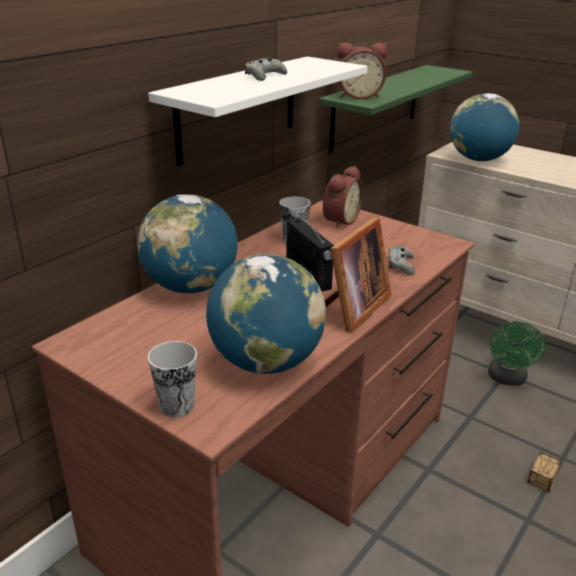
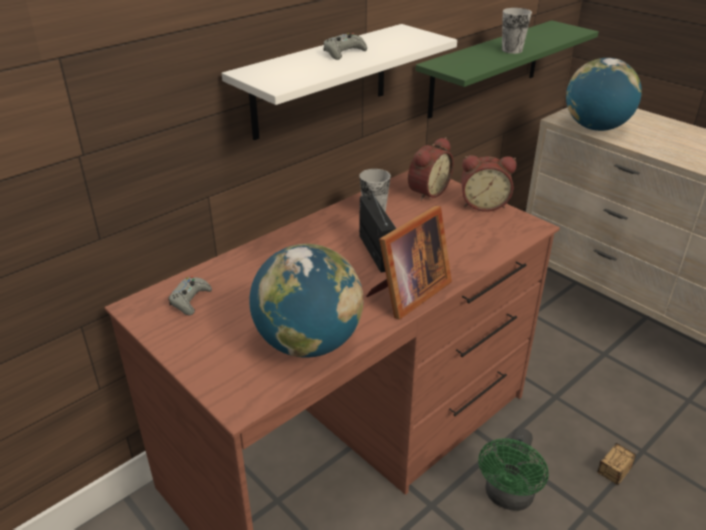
camera: 10 degrees right, 5 degrees up
(177, 406) = (215, 380): cup -> cup (512, 50)
(191, 287) = (260, 257): globe -> none
(358, 96) = (457, 63): alarm clock -> alarm clock (483, 204)
(401, 265) = (473, 248): grey game controller -> grey game controller (190, 300)
(507, 379) = (605, 360): green fan -> green fan (508, 497)

